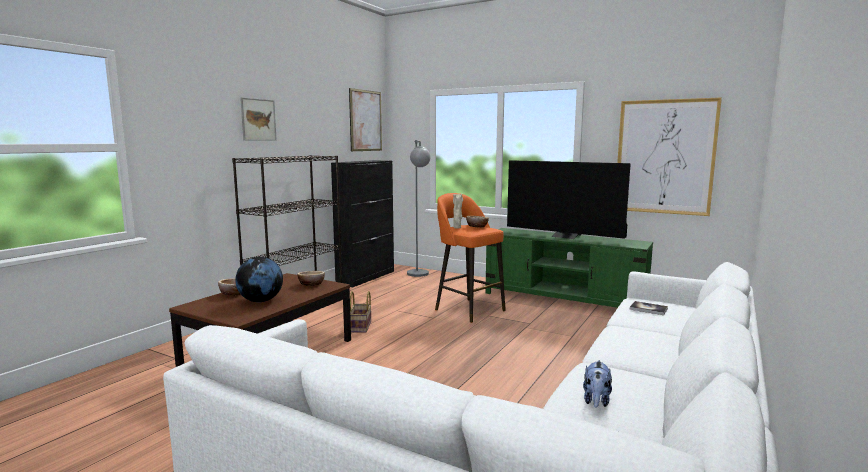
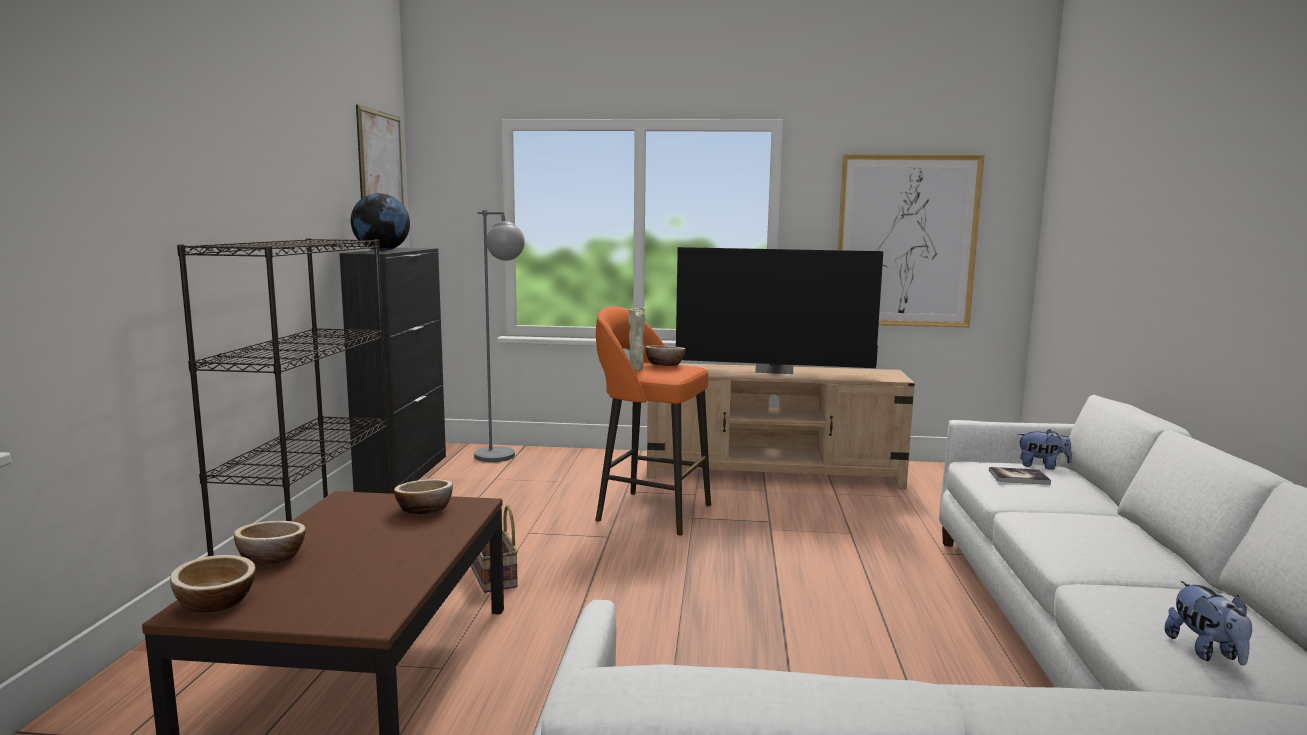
camera: 25 degrees left, 0 degrees up
(198, 305) = (215, 602): none -> bowl
(258, 119) = (216, 159): picture -> none
(260, 301) = (362, 565): globe -> globe (382, 250)
(563, 300) = (774, 473): green tv stand -> beige tv stand
(681, 306) = (1042, 466): none -> plush toy

